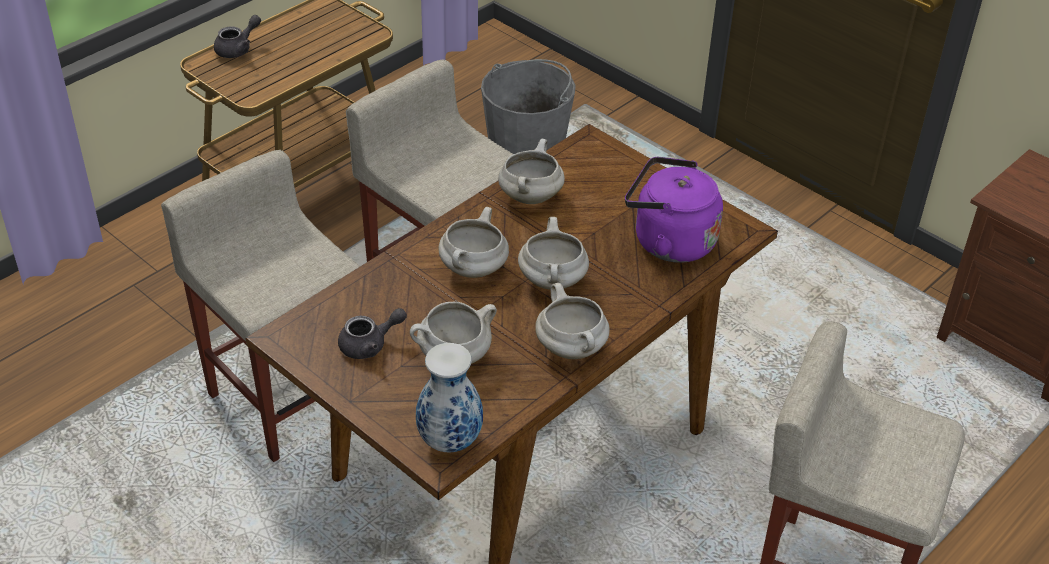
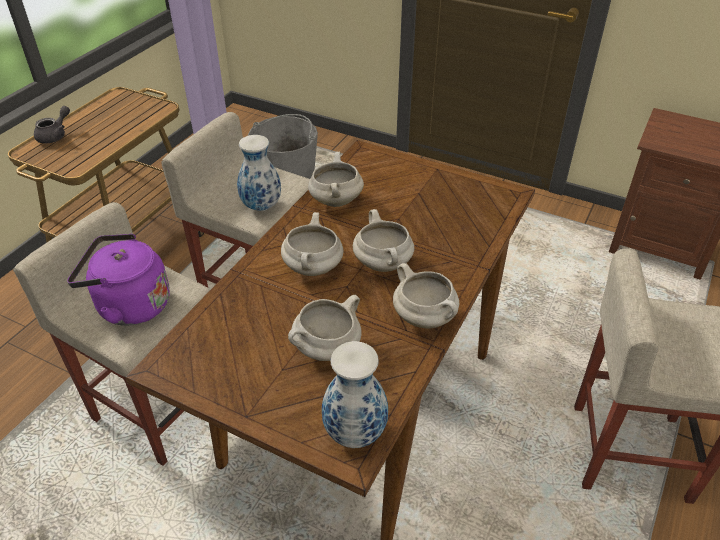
camera: 15 degrees left, 0 degrees up
(370, 345) = (246, 356): grey teapot -> none
(453, 184) = (262, 206): none -> vase
(668, 241) = (459, 213): purple kettle -> purple kettle (129, 306)

